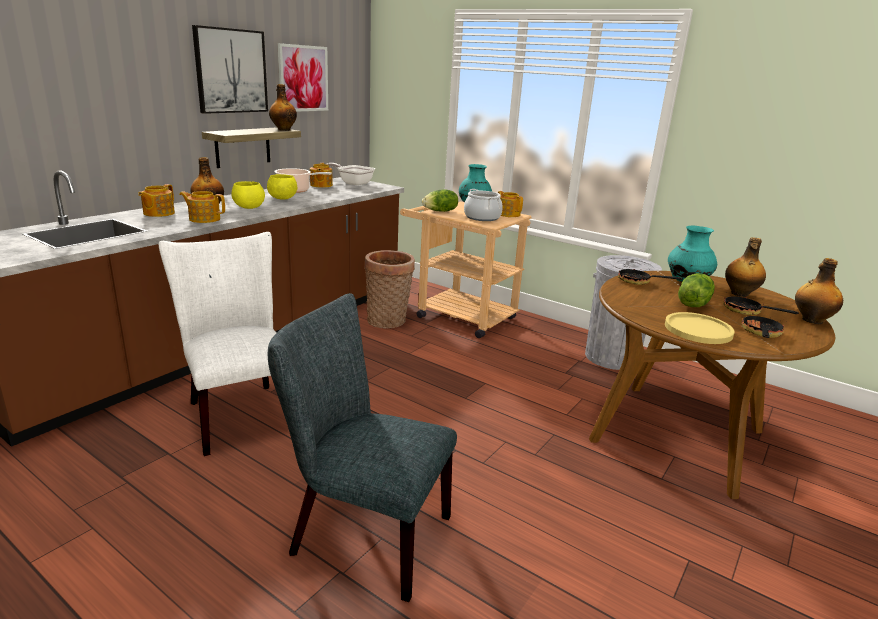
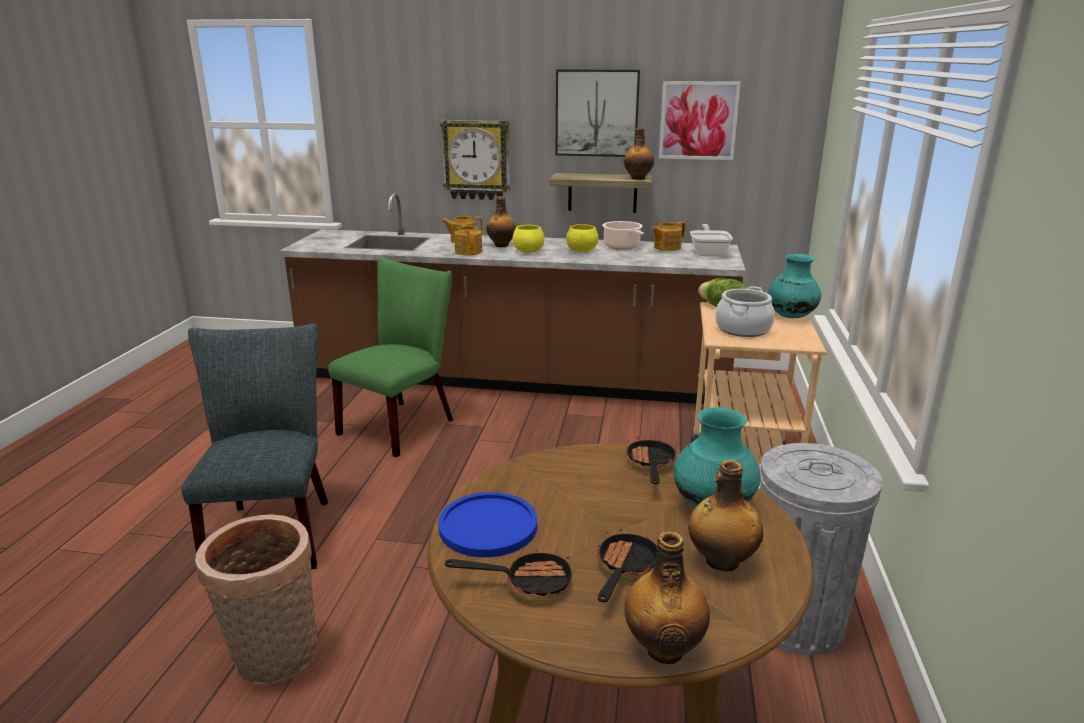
camera: 65 degrees right, 0 degrees up
(120, 123) = (477, 160): none -> wall clock
(239, 413) = (402, 424): white chair -> green chair
(388, 322) = (653, 428): basket -> basket (274, 660)
(508, 214) = (796, 338): teapot -> none
(692, 304) = (602, 517): lettuce -> none
(698, 330) = (488, 526): yellow plate -> blue plate

